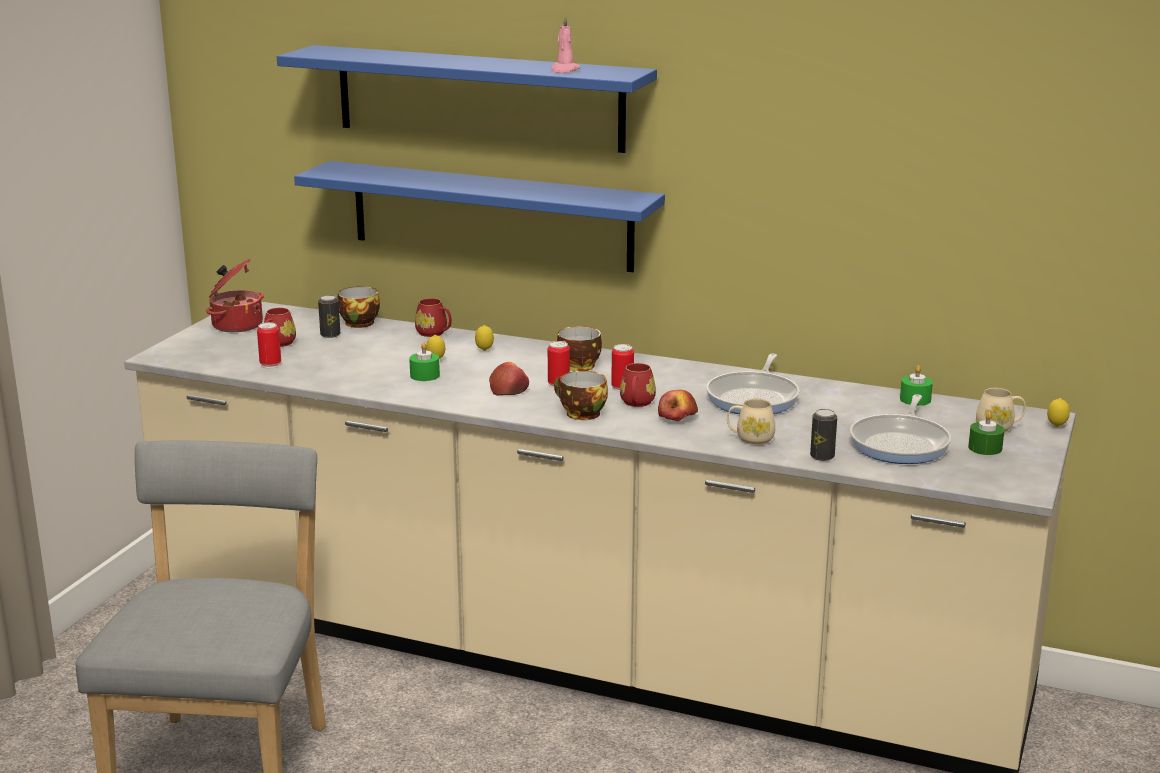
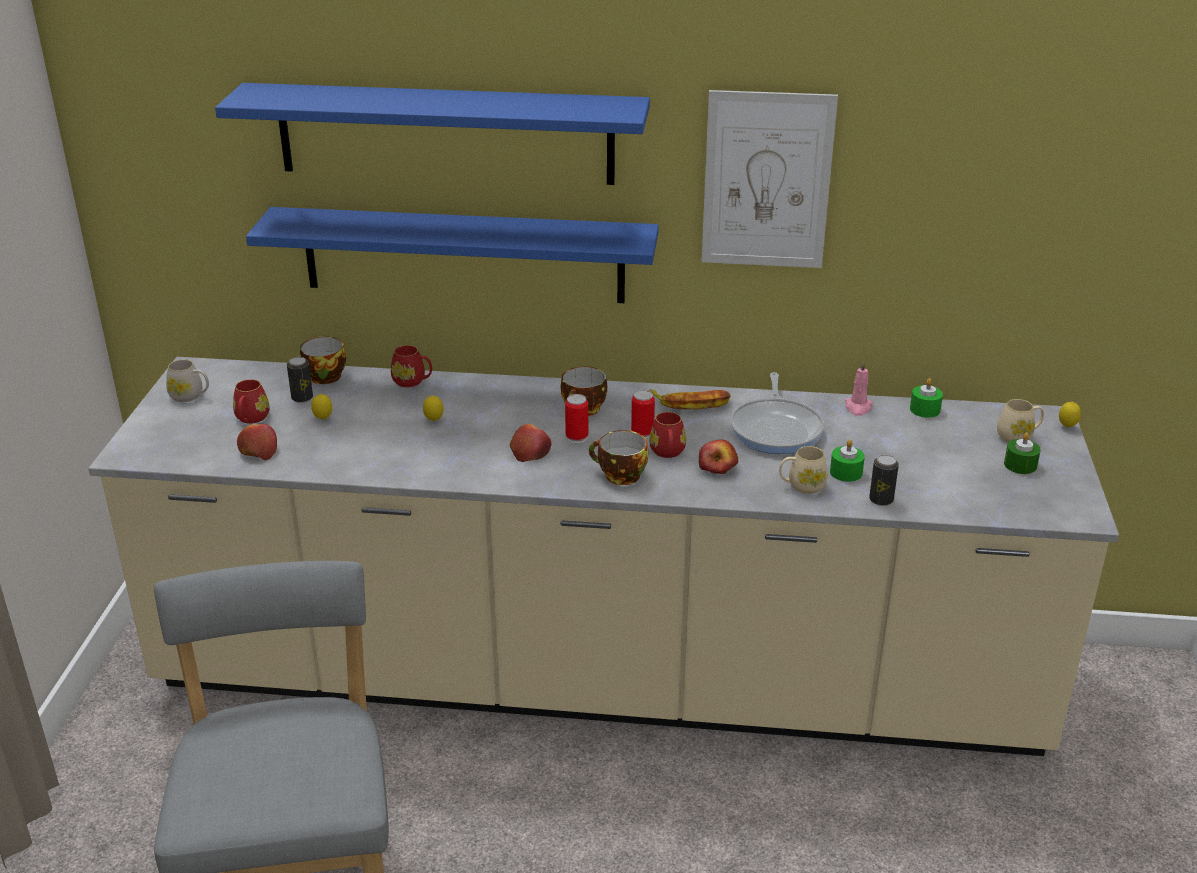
camera: 15 degrees left, 10 degrees up
(236, 325) = (190, 396): cooking pot -> white mug
(270, 364) = (258, 450): can -> apple
(424, 375) = (433, 444): green candle -> green candle (846, 472)
(484, 350) = (477, 399): lemon -> lemon (323, 419)
(564, 70) = (557, 108): pink candle -> pink candle (858, 407)
(684, 372) = (691, 403): none -> banana
(764, 155) = (767, 180): none -> picture
(901, 443) = (943, 471): frying pan -> none

